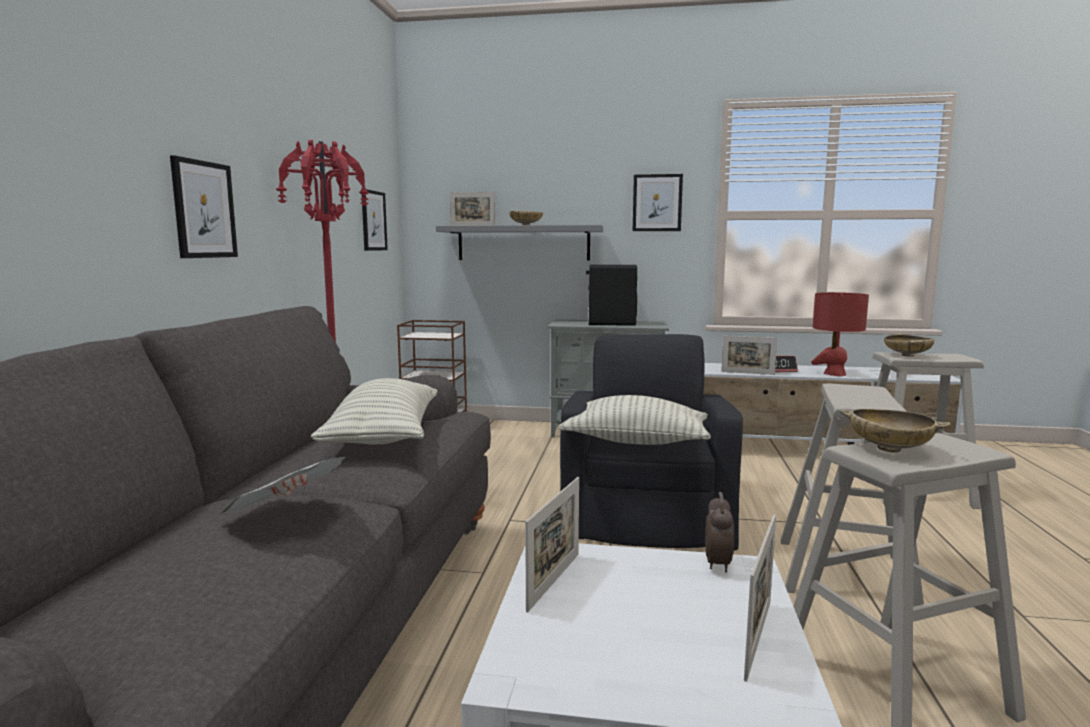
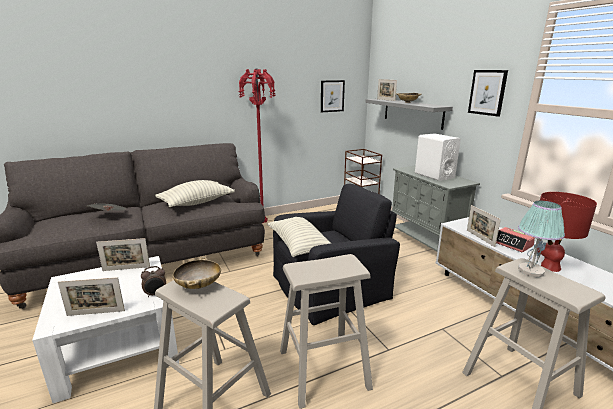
camera: 55 degrees right, 10 degrees up
(204, 210) = (199, 102): picture -> none
(611, 323) = (434, 175): black speaker -> white speaker
(907, 355) = (530, 271): beige bowl -> table lamp

